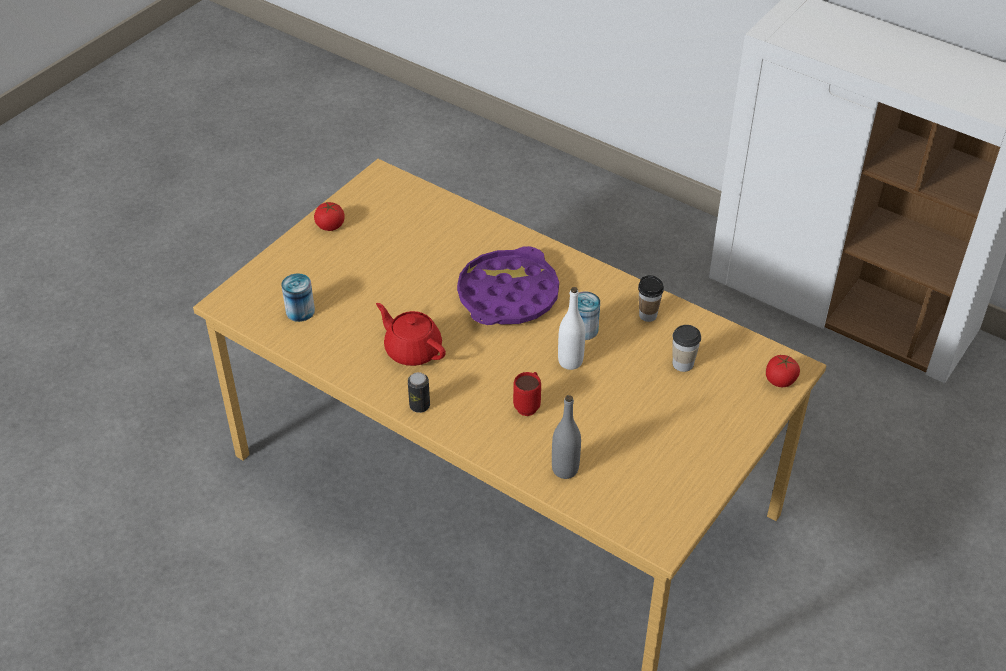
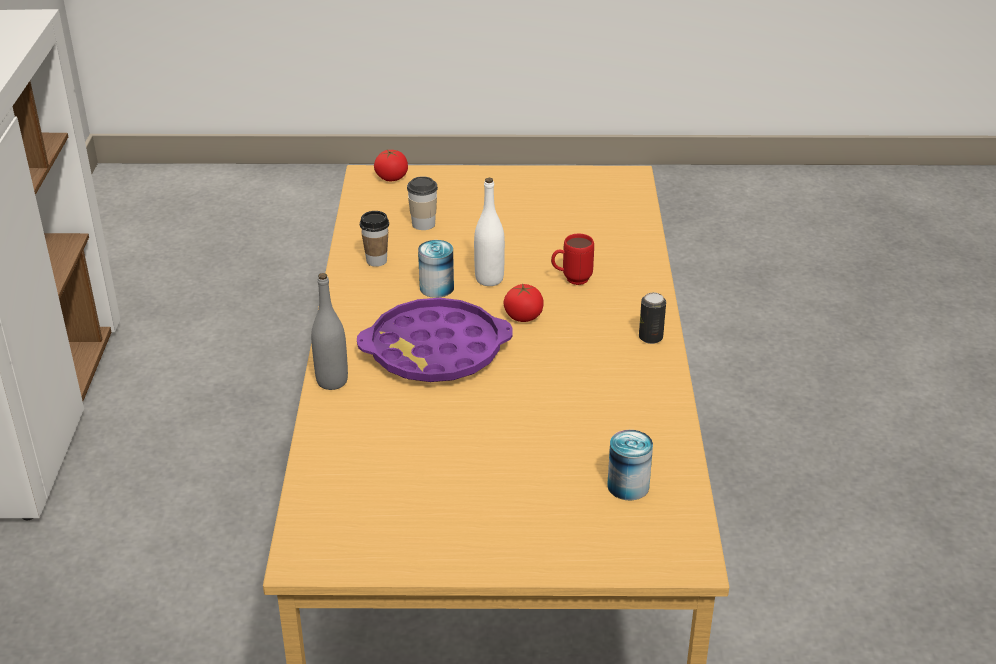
camera: 125 degrees left, 10 degrees down
(330, 225) = (455, 548): tomato -> tomato (523, 316)
(412, 350) = (586, 376): red teapot -> none
(565, 469) = (618, 237): grey bottle -> grey bottle (332, 381)

